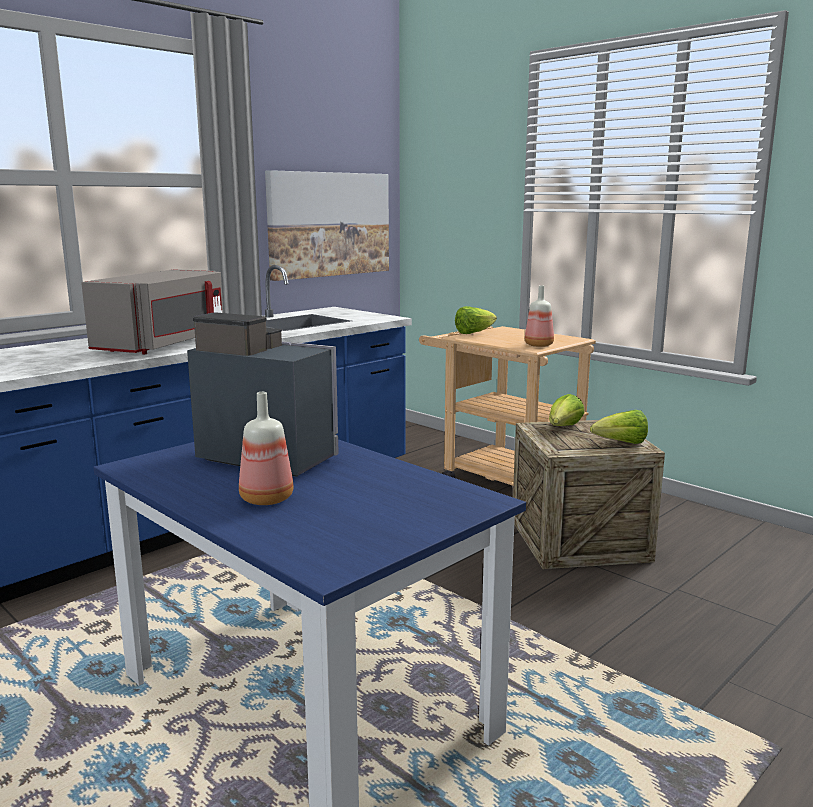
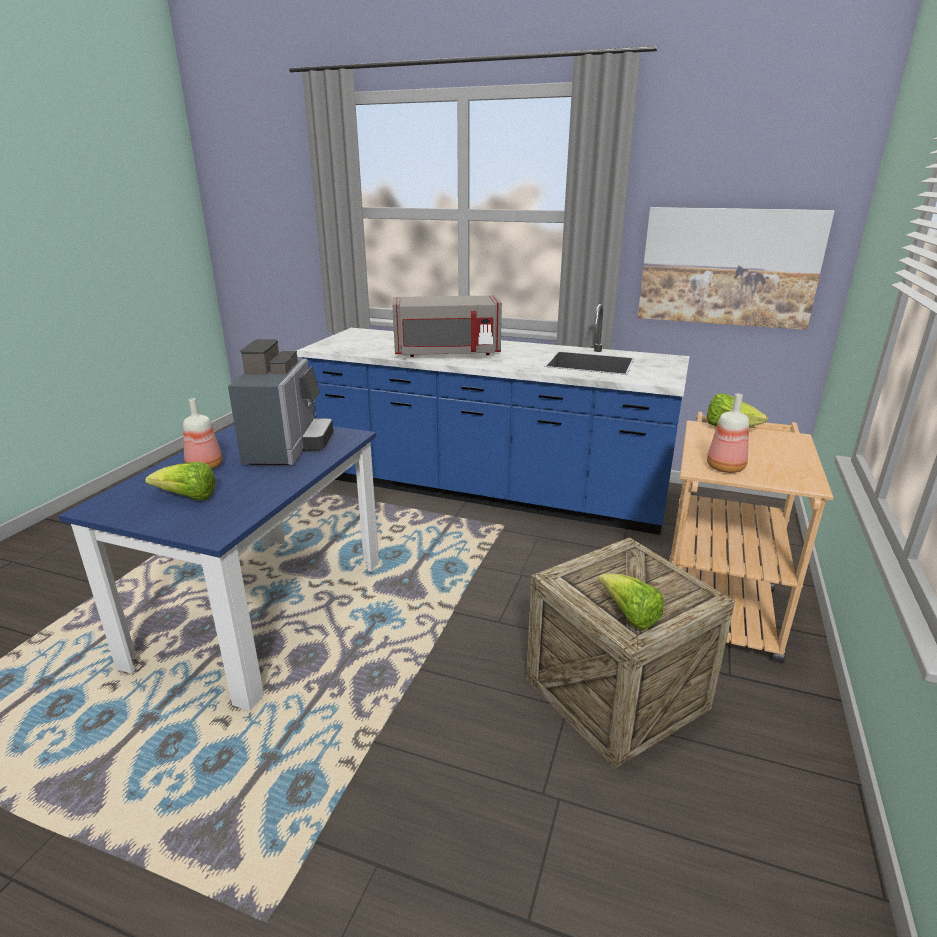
camera: 65 degrees right, 10 degrees up
(564, 428) = (644, 568): lettuce -> lettuce (188, 498)

